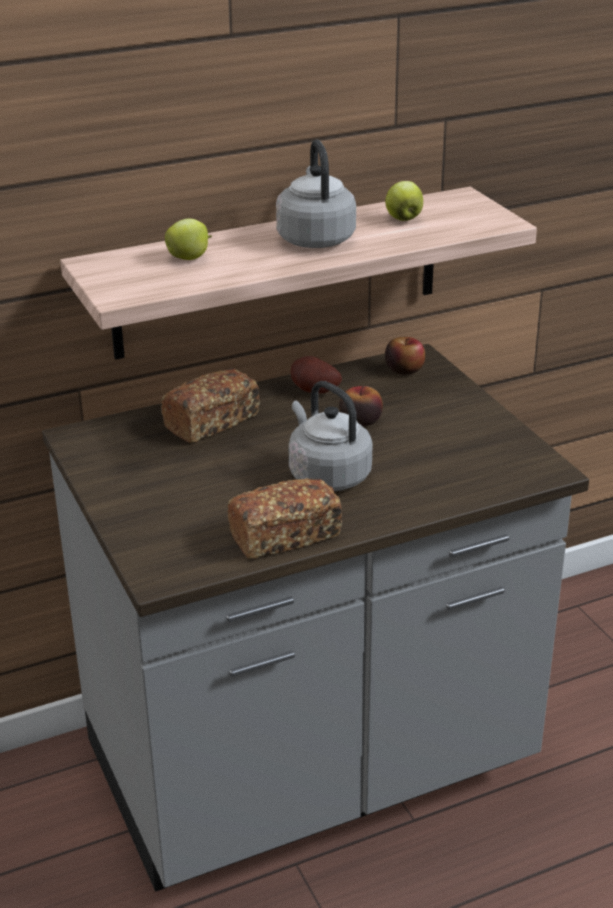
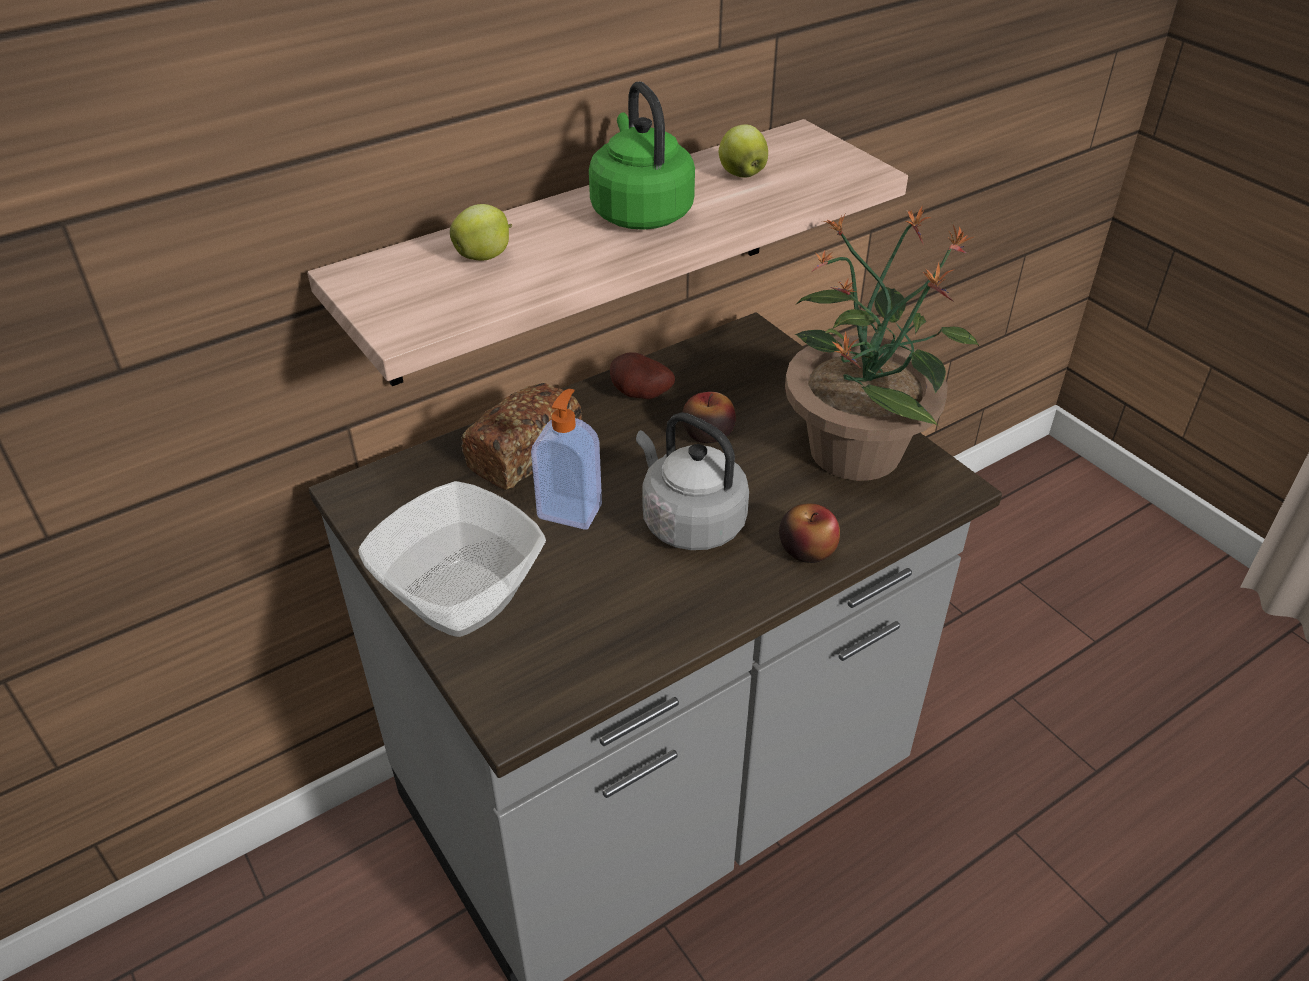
camera: 10 degrees left, 10 degrees up
(138, 507) = (461, 600): none -> bowl
(236, 460) = (570, 510): none -> soap dispenser
(285, 535) = (661, 625): bread -> none
(315, 238) = (640, 211): grey kettle -> green kettle
(404, 369) = (739, 352): apple -> apple (807, 549)
(478, 440) = (856, 449): none -> potted plant

